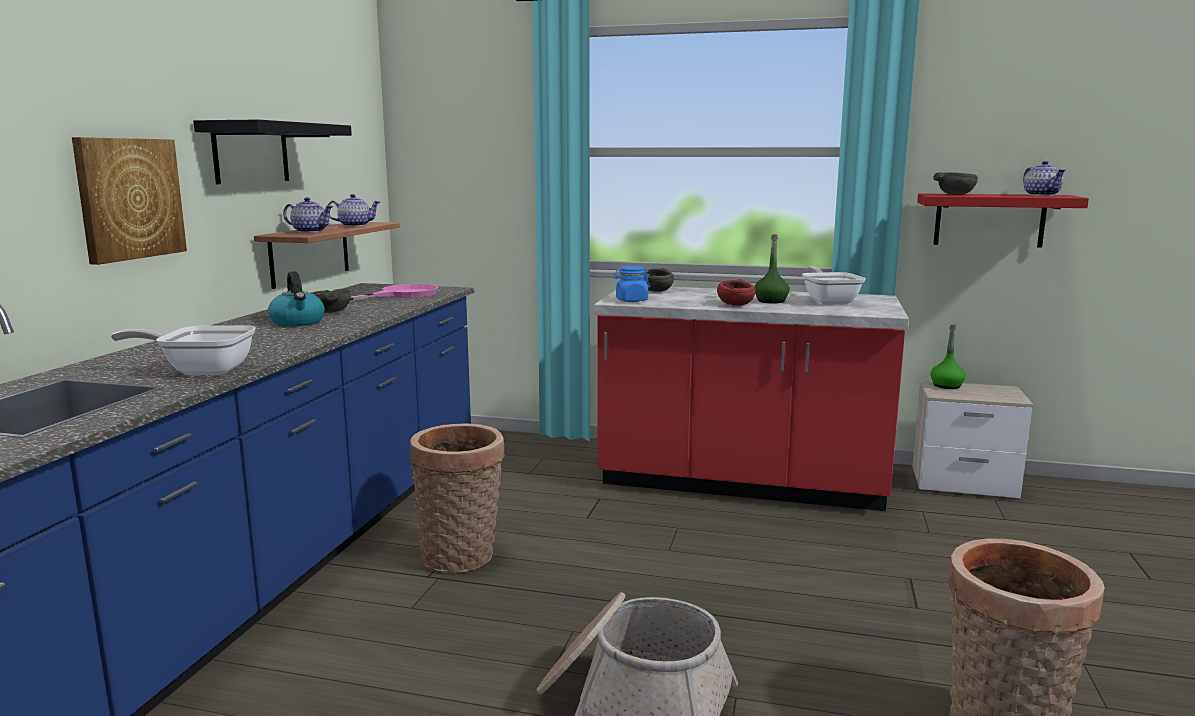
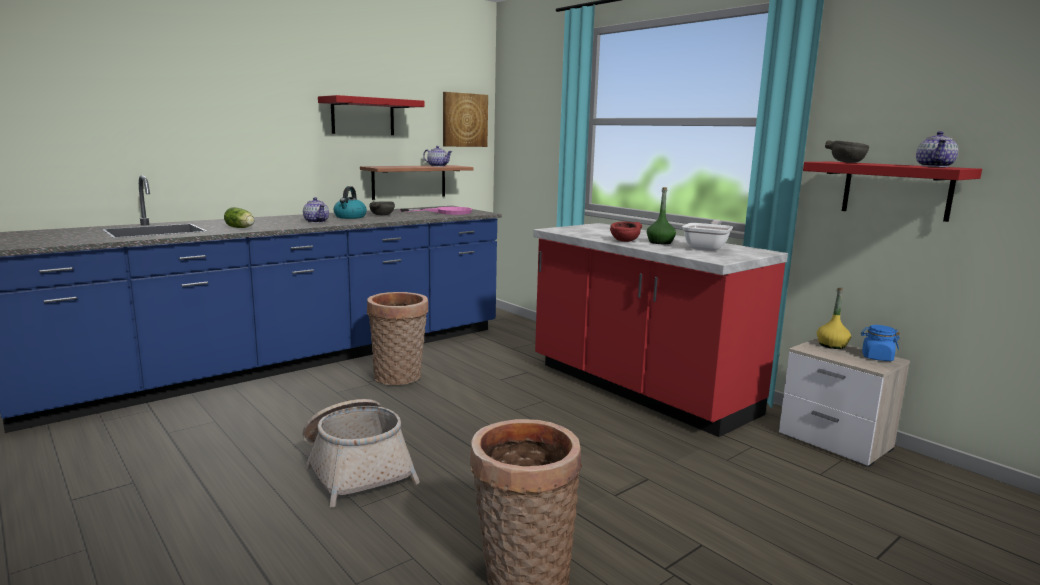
camera: 35 degrees right, 0 degrees up
(129, 198) = (266, 137): picture -> picture (464, 120)
(201, 371) = (241, 228): frying pan -> lettuce
(251, 153) = (363, 116): black shelf -> red shelf
(309, 231) = (395, 166): teapot -> teapot (316, 221)
(631, 300) = (564, 230): blue jar -> blue jar (876, 357)
(657, 291) = (605, 228): grey bowl -> none
(946, 386) = (831, 345): green bottle -> yellow bottle

